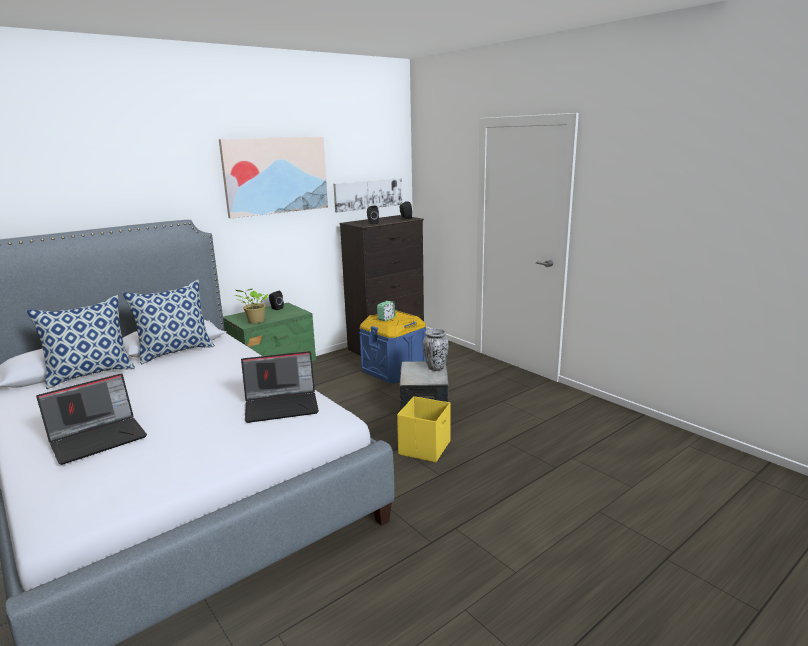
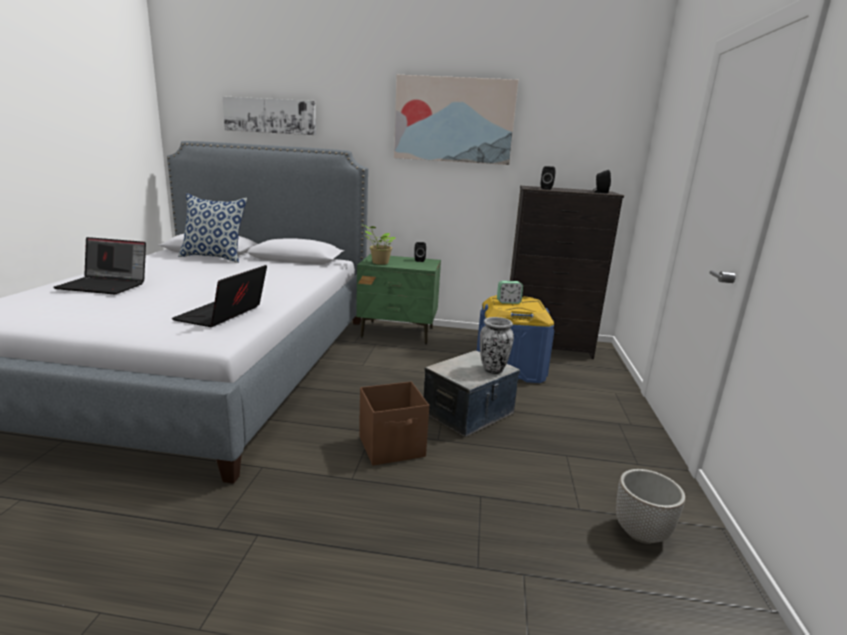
camera: 45 degrees right, 0 degrees up
(176, 352) = (283, 263): pillow -> none
(282, 405) = (222, 315): laptop -> laptop turned 75 degrees clockwise
(368, 194) = (572, 158): picture -> picture (270, 116)
(425, 447) = (392, 447): yellow storage box -> brown storage box
(576, 415) = (641, 532): none -> planter

